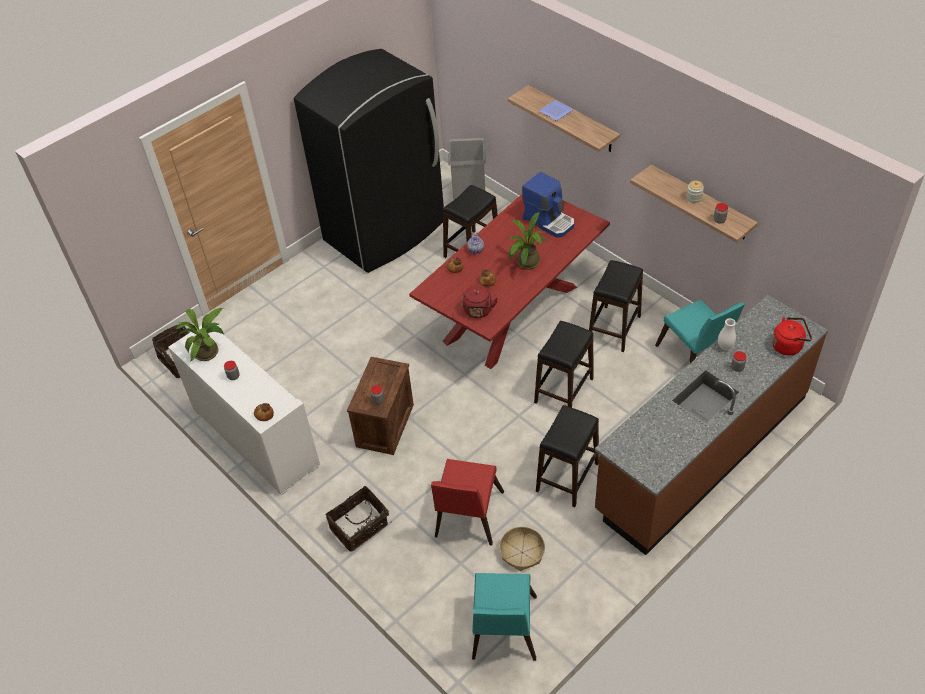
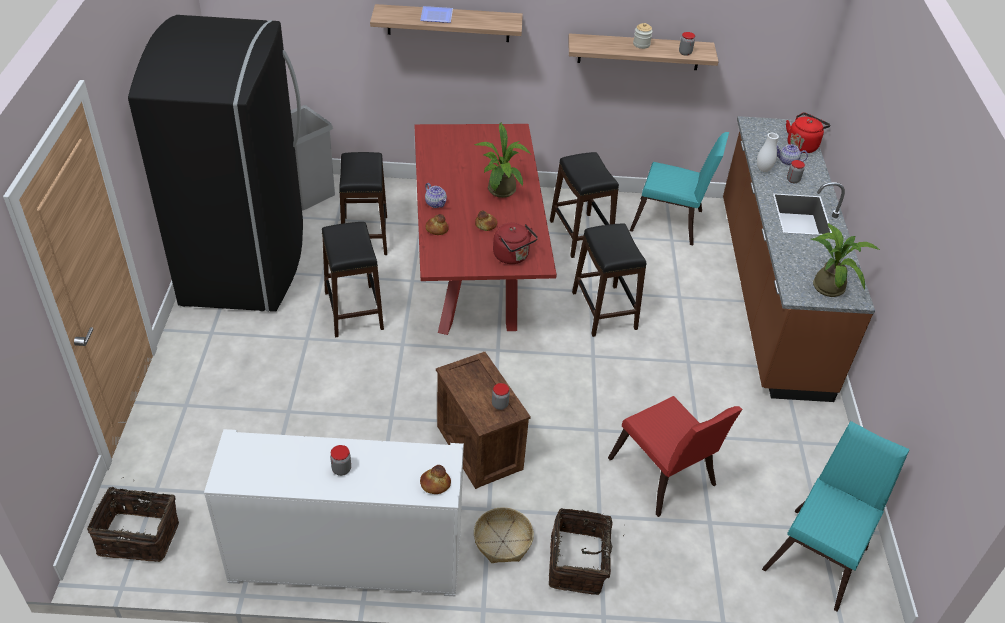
camera: 50 degrees left, 5 degrees down
(209, 351) = (272, 462): potted plant -> potted plant (828, 285)
(503, 632) = (820, 554): turquoise chair -> turquoise chair turned 105 degrees counterclockwise
(522, 552) = (745, 472): basket -> basket (502, 542)
(549, 221) = (473, 146): coffee machine -> none
(566, 477) = (698, 381): black stool -> black stool (353, 311)
(755, 351) = (787, 161): none -> teapot

